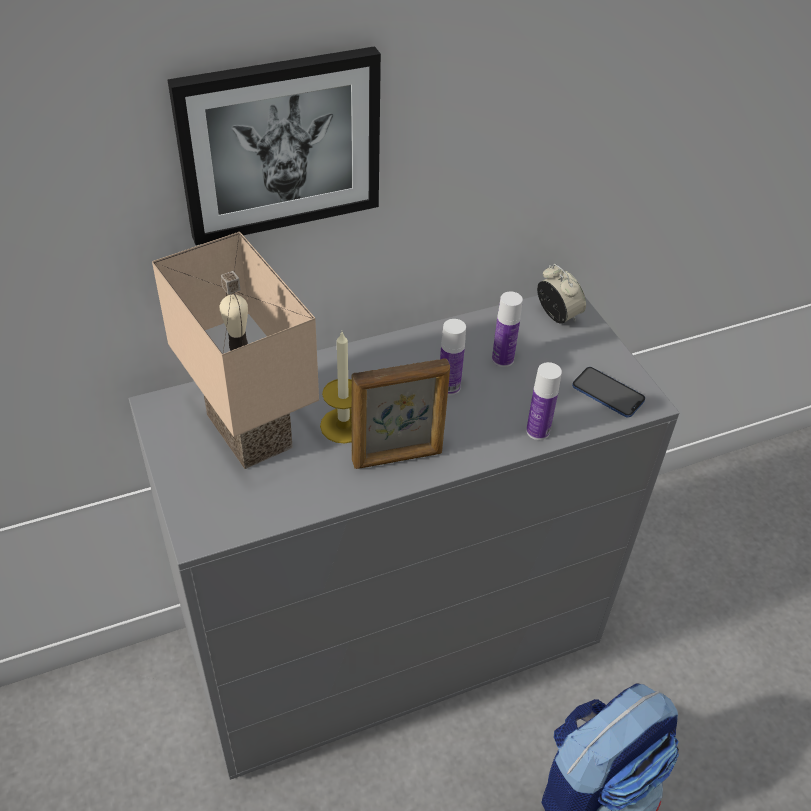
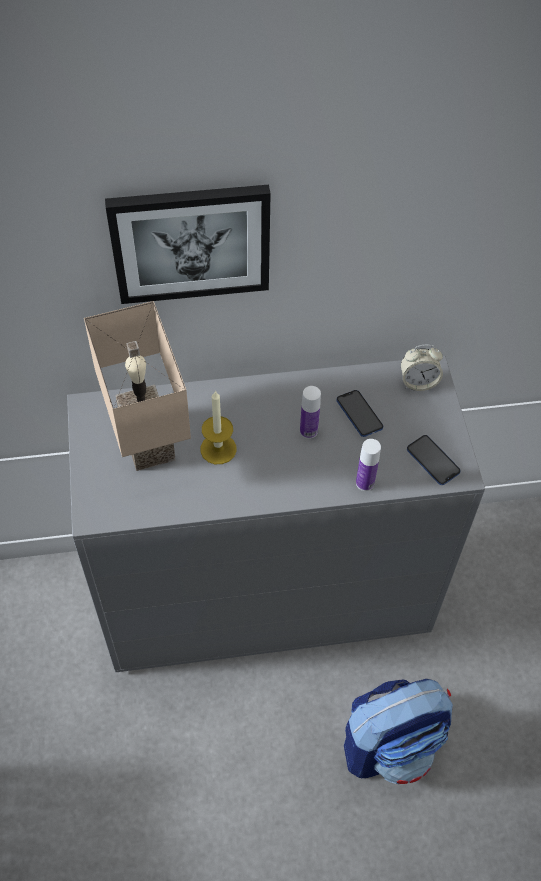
camera: 15 degrees right, 10 degrees up
(398, 458) = (250, 484): picture frame -> none
(502, 359) = (359, 414): bottle -> phone
(557, 316) = (418, 382): alarm clock -> alarm clock turned 105 degrees clockwise

